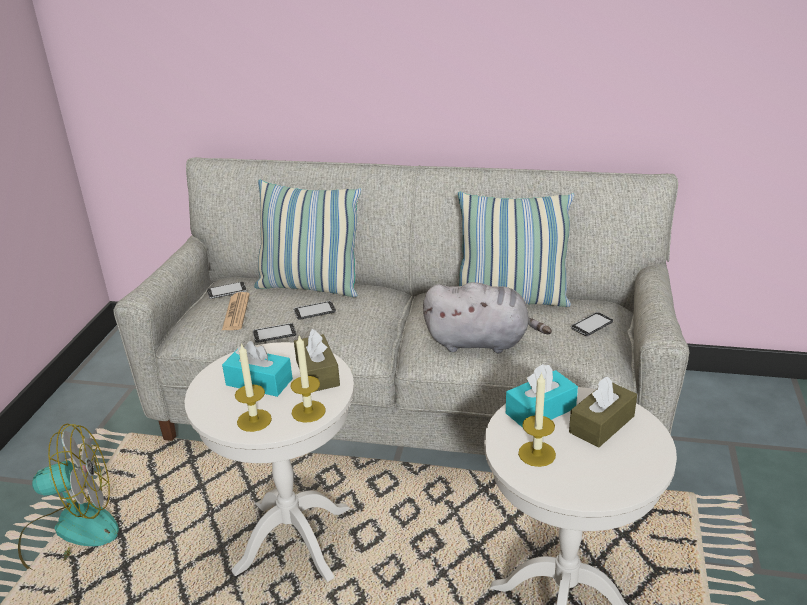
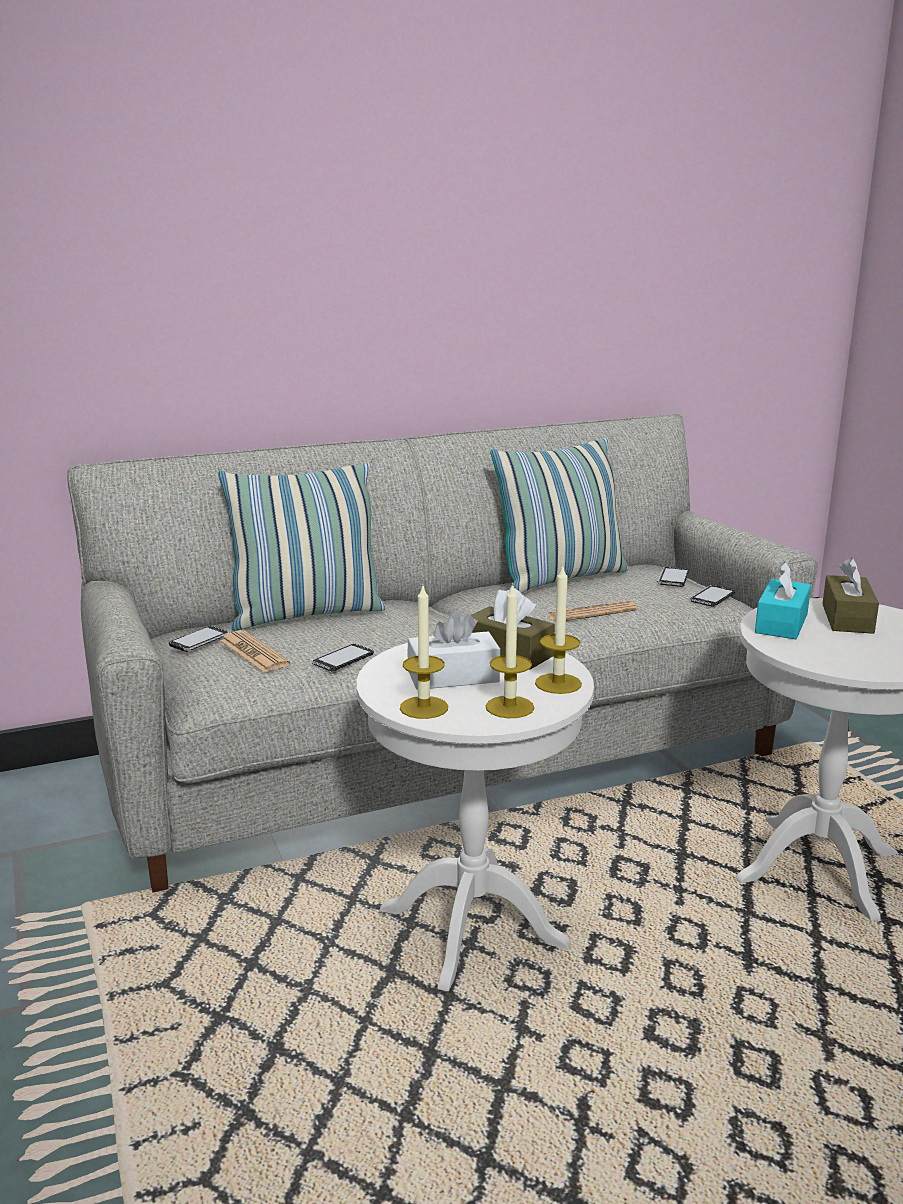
camera: 35 degrees left, 10 degrees down
(71, 531) = (131, 1047): fan -> none
(259, 382) = (453, 677): turquoise tissue box -> white tissue box
(314, 311) = (359, 630): phone -> phone (712, 597)
(481, 342) = (592, 613): grey plush toy -> newspaper
(537, 454) = (834, 651): candle -> candle (424, 707)

